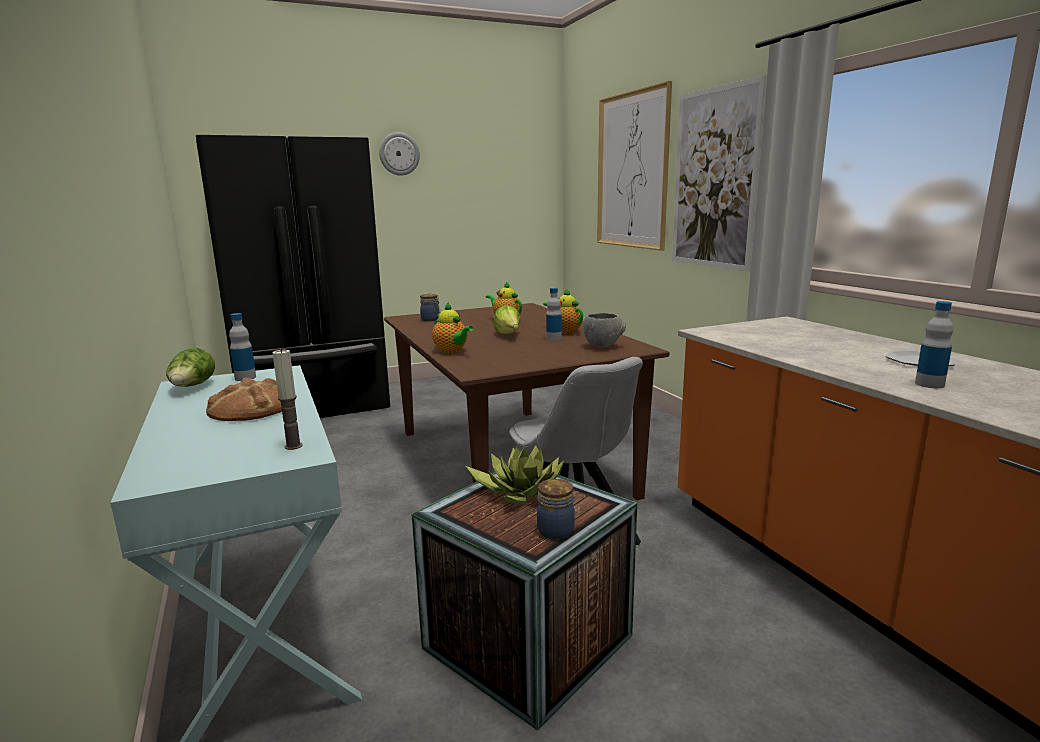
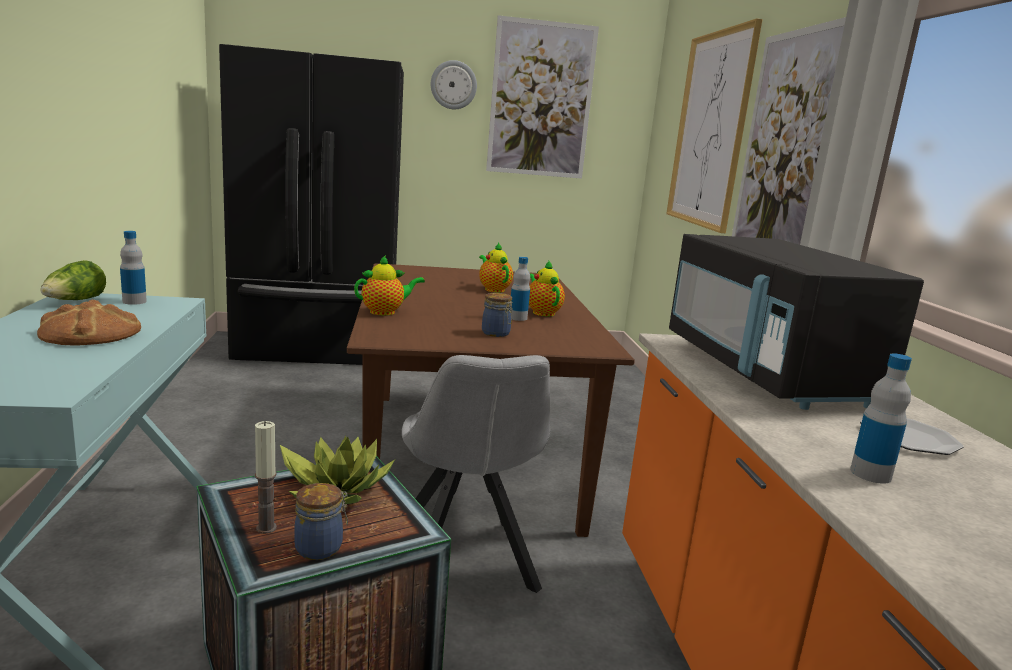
camera: 15 degrees right, 0 degrees up
(293, 446) = (60, 381): candle -> candle (266, 528)
(431, 320) = (416, 274): jar -> jar (496, 334)
(452, 351) = (385, 312): teapot -> teapot turned 90 degrees counterclockwise
(474, 160) = (541, 100): none -> picture
(509, 335) = (472, 306): lettuce -> none
(603, 347) = (560, 338): grey bowl -> none
(790, 340) = (765, 372): none -> black microwave

